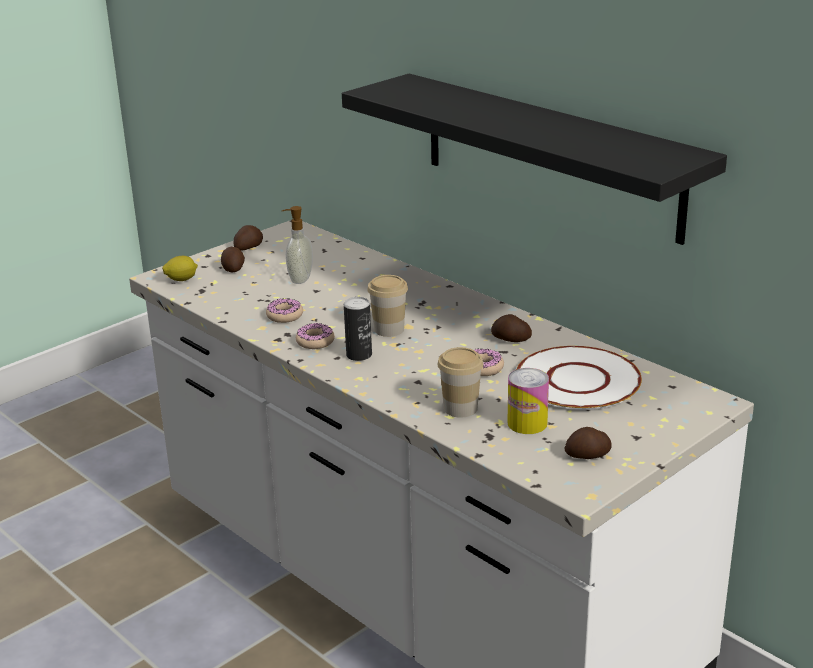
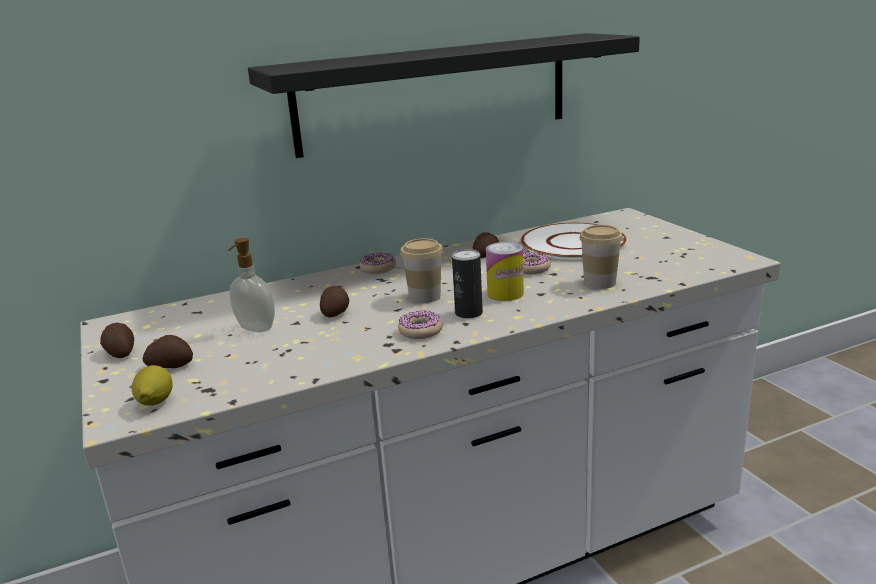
camera: 70 degrees left, 5 degrees down
(284, 316) = (341, 342): donut -> donut (378, 268)
(527, 423) = (635, 264): can -> can (505, 293)
(588, 456) = (691, 252): potato -> potato (336, 313)

